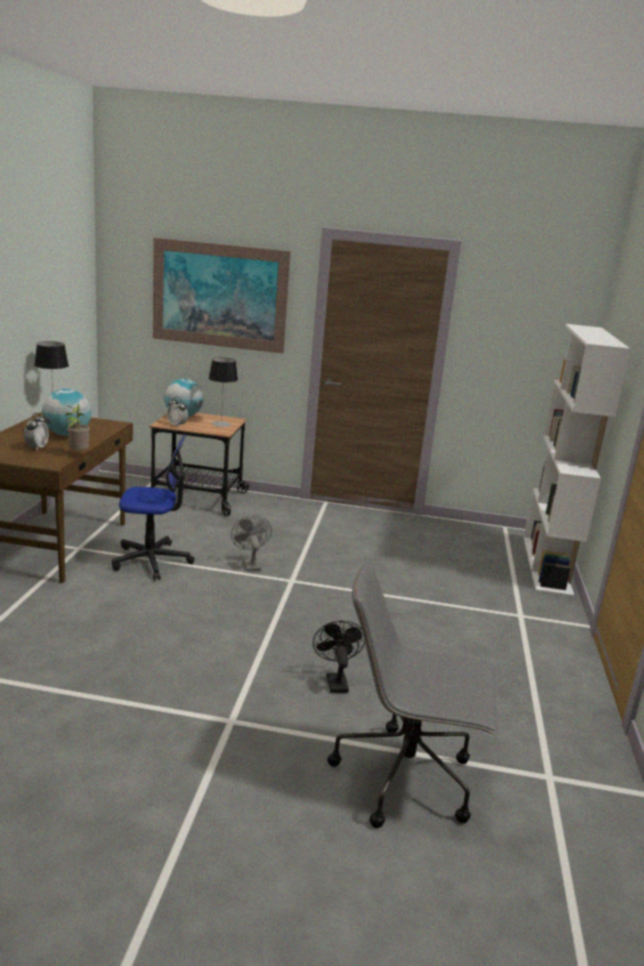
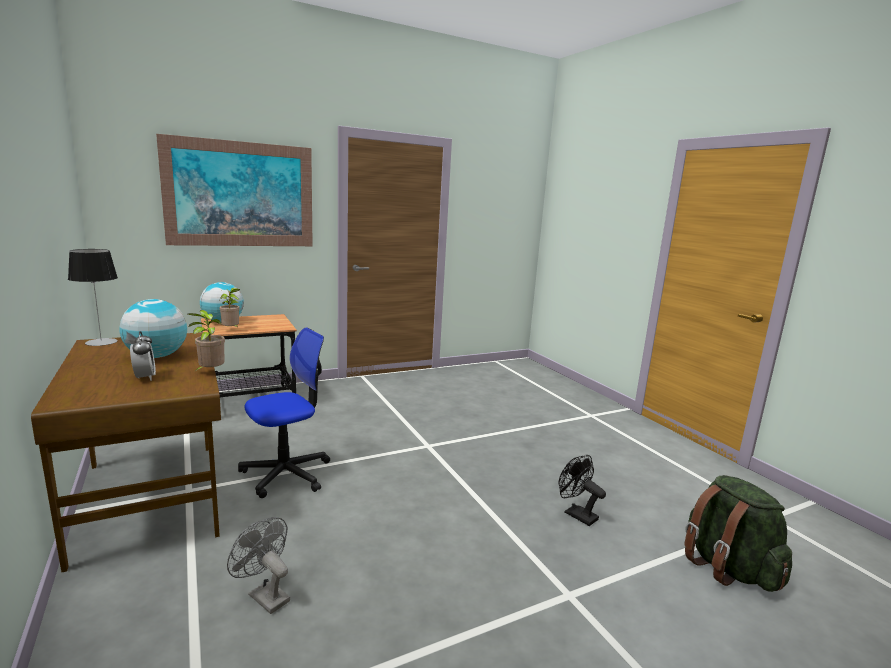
camera: 35 degrees left, 5 degrees down
(177, 425) = (231, 330): alarm clock -> potted plant
(221, 424) = (270, 321): table lamp -> none
(250, 564) = (377, 444): grey fan -> grey fan (264, 595)
(407, 778) = (727, 567): grey office chair -> green backpack
(547, 566) = (553, 378): white bookcase -> none

